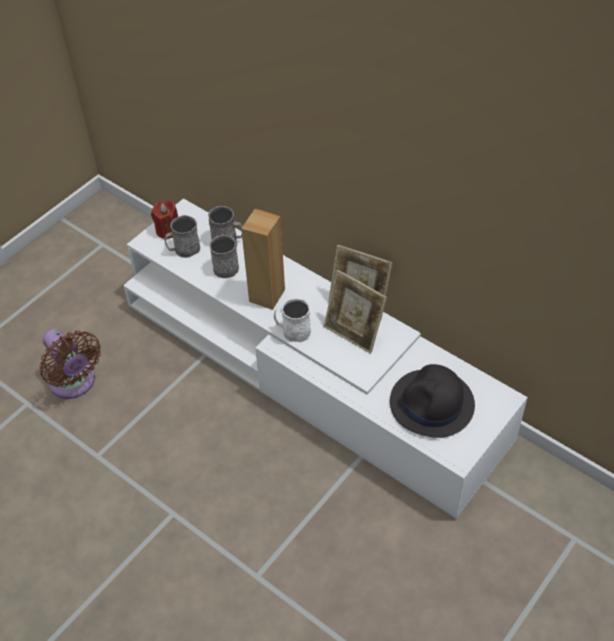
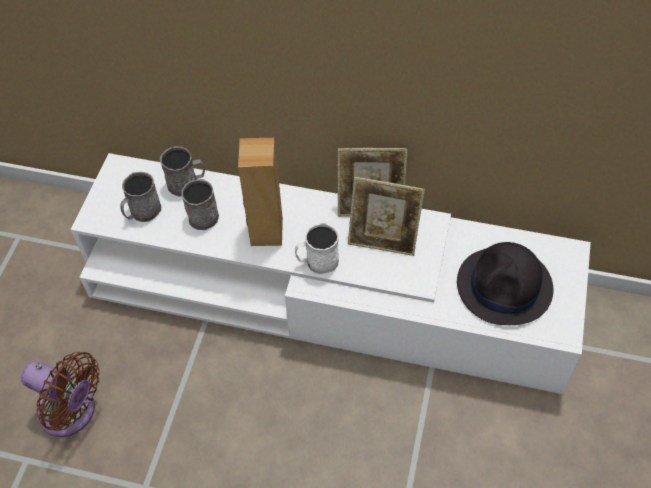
camera: 25 degrees left, 5 degrees up
(168, 230) = (111, 196): red candle -> none

